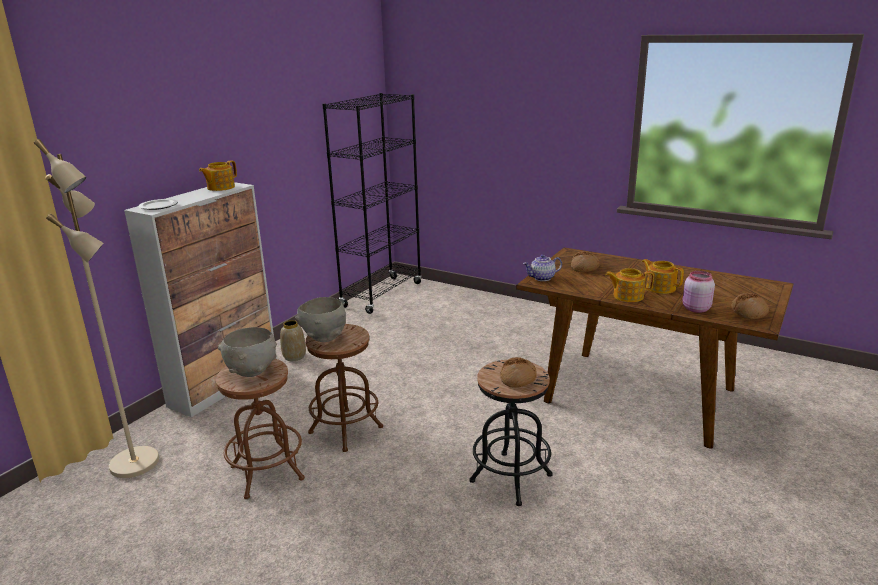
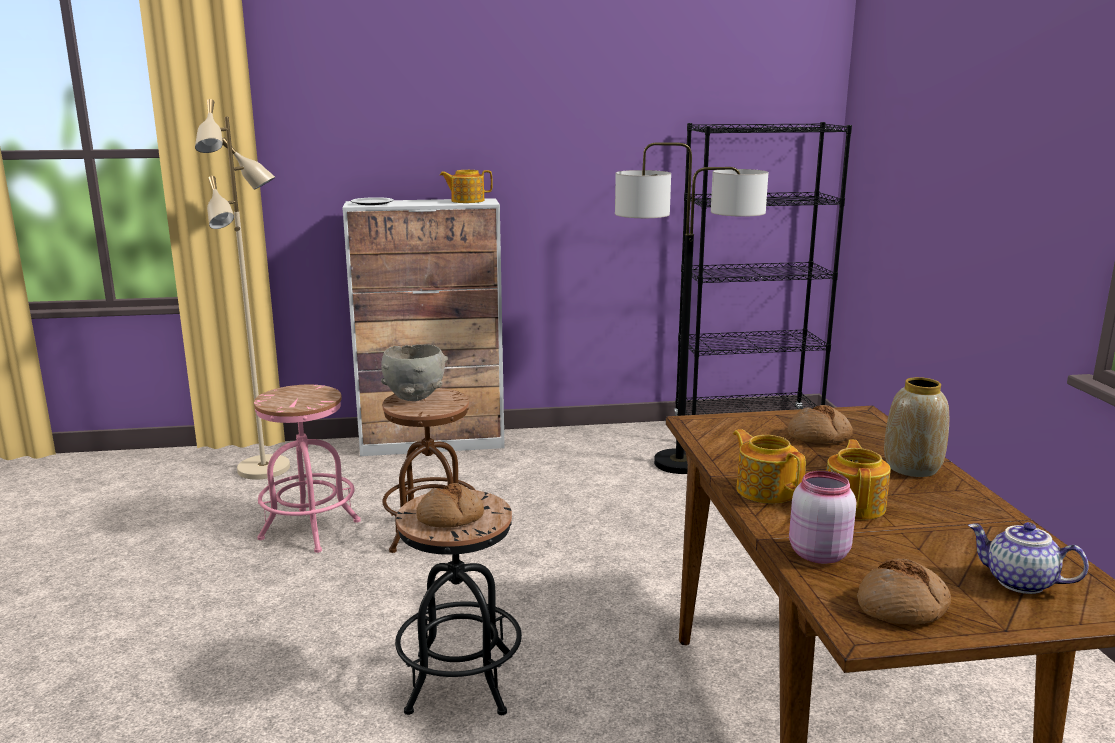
camera: 50 degrees right, 5 degrees down
(252, 372) = (299, 396): grey bowl -> none
(267, 473) = (310, 530): brown stool -> pink stool
(294, 356) = (532, 448): vase -> vase (912, 468)
(387, 327) = (679, 463): none -> floor lamp
(542, 278) = (718, 423): teapot -> teapot (1019, 583)

